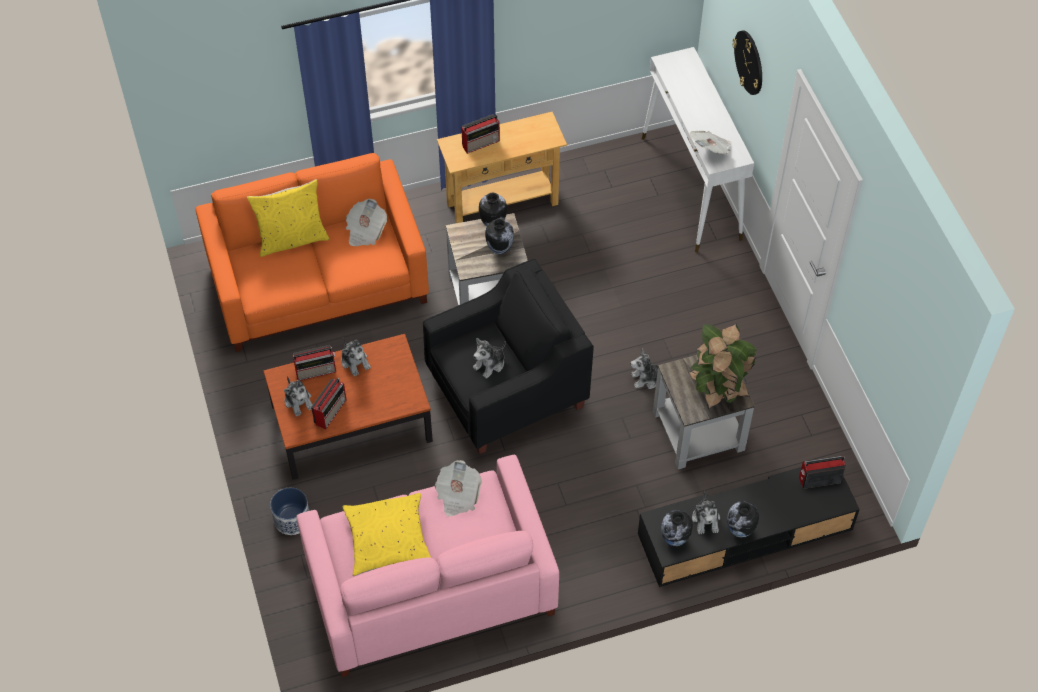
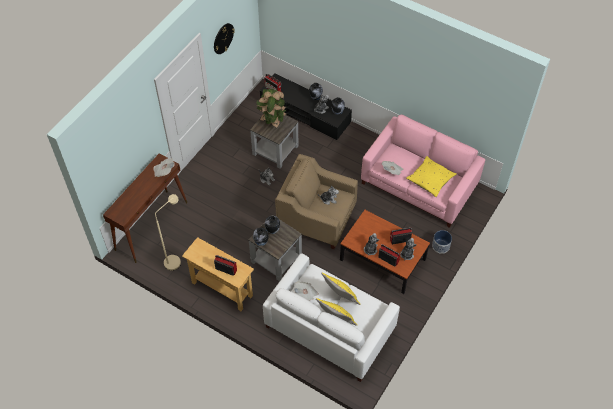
camera: 130 degrees left, 0 degrees up
(318, 265) = (340, 297): none -> yellow pillow
(319, 282) = (330, 327): orange sofa -> white sofa
(507, 391) = (316, 219): black armchair -> beige armchair
(603, 182) = (175, 259): none -> beige floor lamp
(691, 188) = (151, 225): white console table -> brown console table
(749, 62) = (130, 143): wall clock -> wall clock (223, 38)

